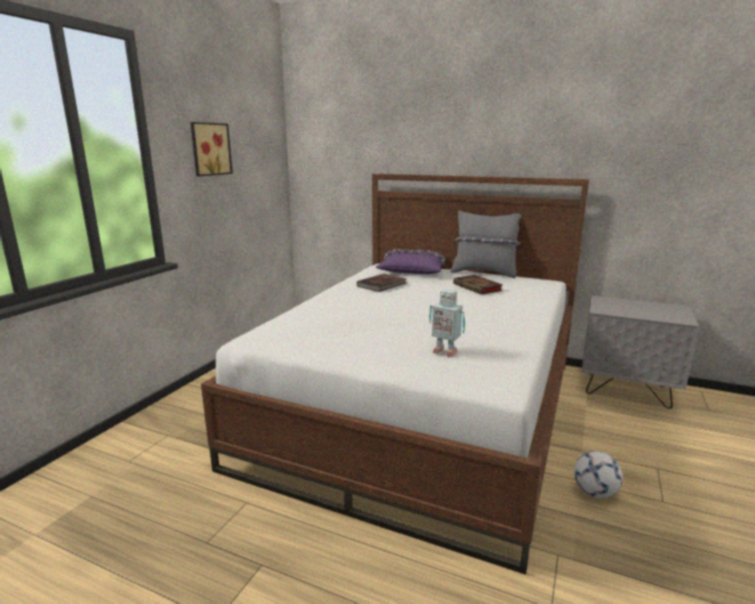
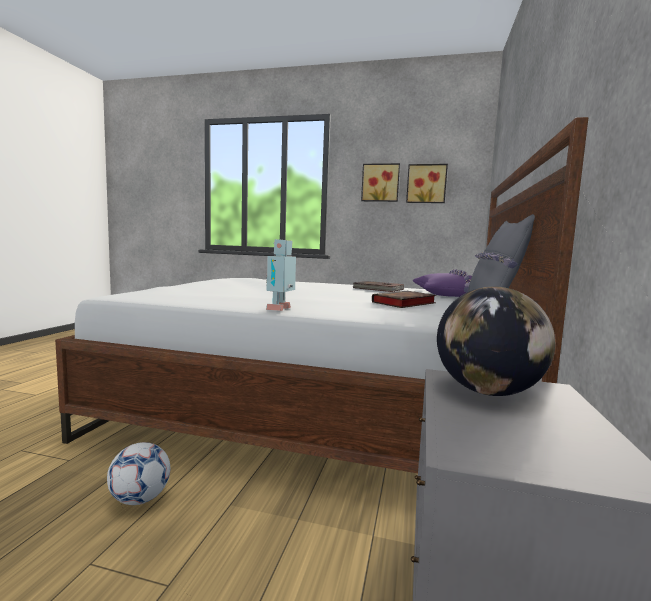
camera: 80 degrees right, 10 degrees down
(248, 150) = (426, 184): none -> picture
(445, 352) = (195, 291): toy robot -> toy robot (281, 309)
(617, 308) = (488, 392): none -> globe

